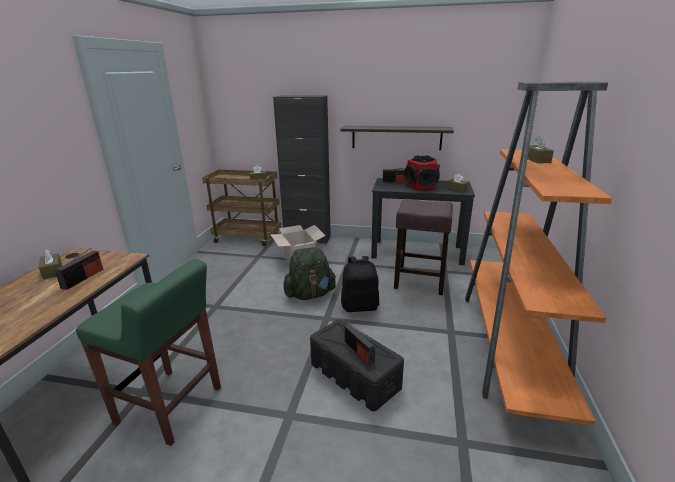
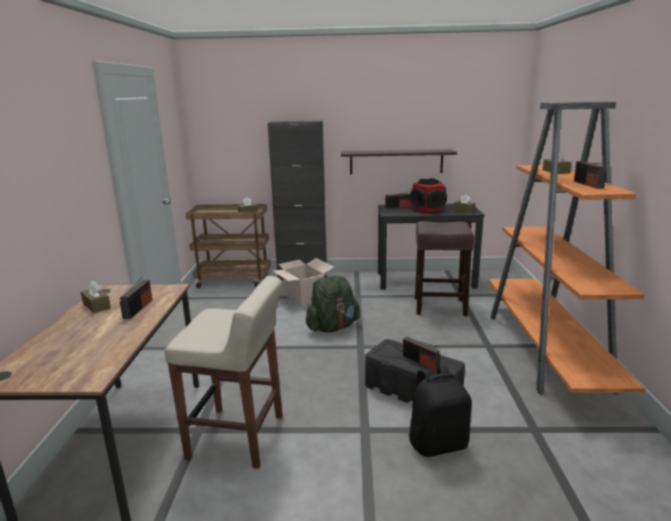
camera: 10 degrees left, 5 degrees down
(171, 406) = (238, 437): green stool -> beige stool
(360, 306) = (390, 333): black backpack -> black backpack (437, 443)
(560, 180) = (588, 184): none -> radio

